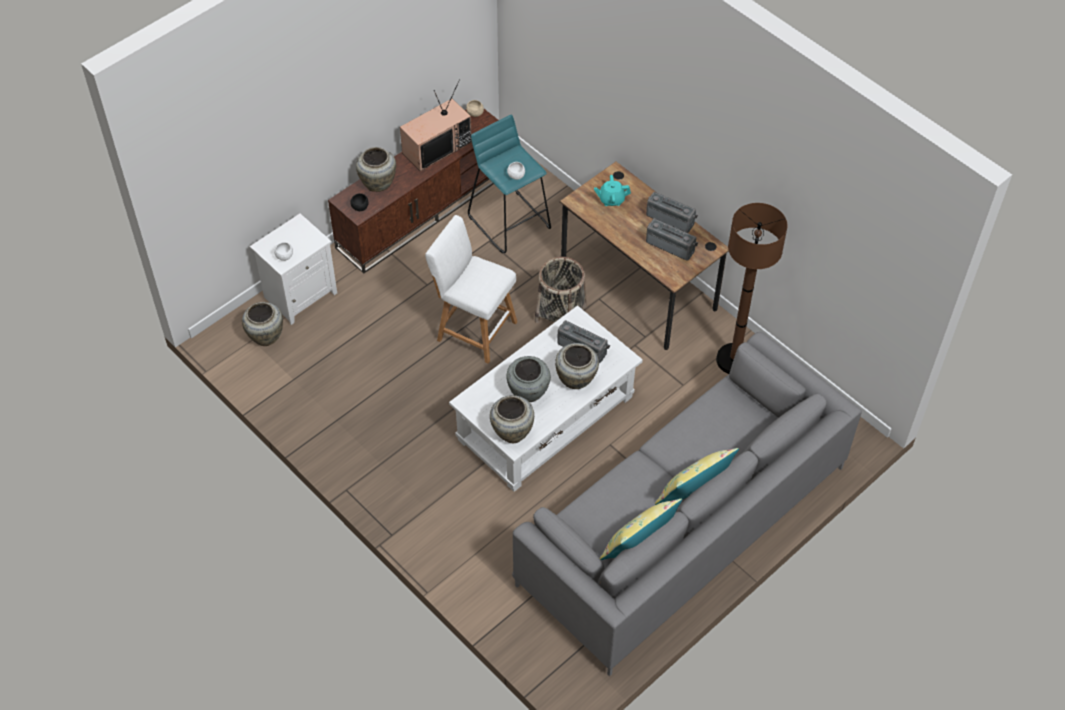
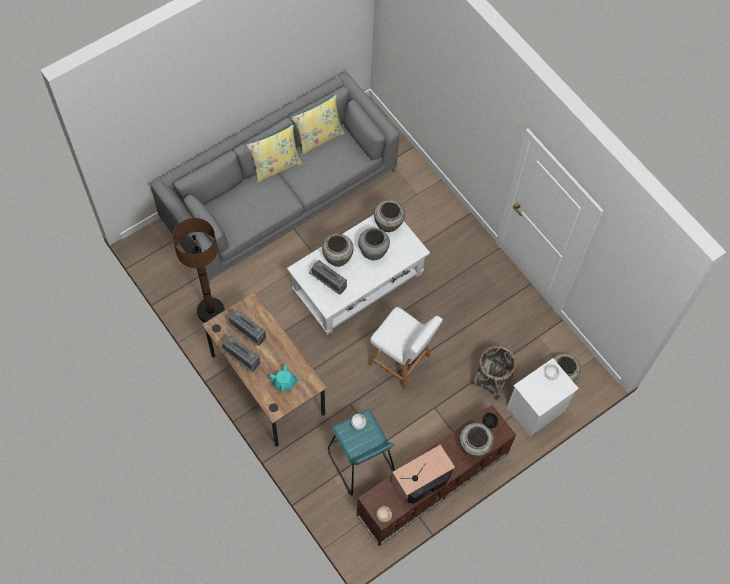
camera: 175 degrees left, 10 degrees up
(560, 313) = (333, 367): basket -> basket (491, 380)

